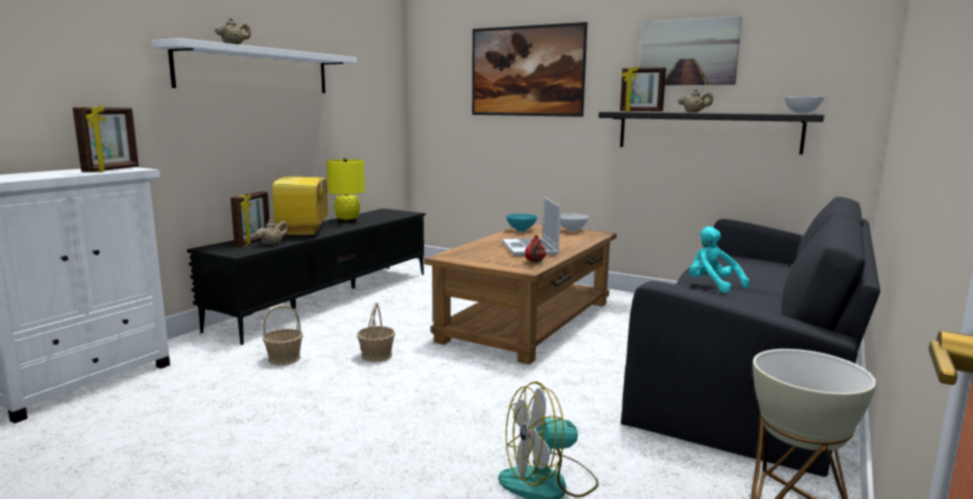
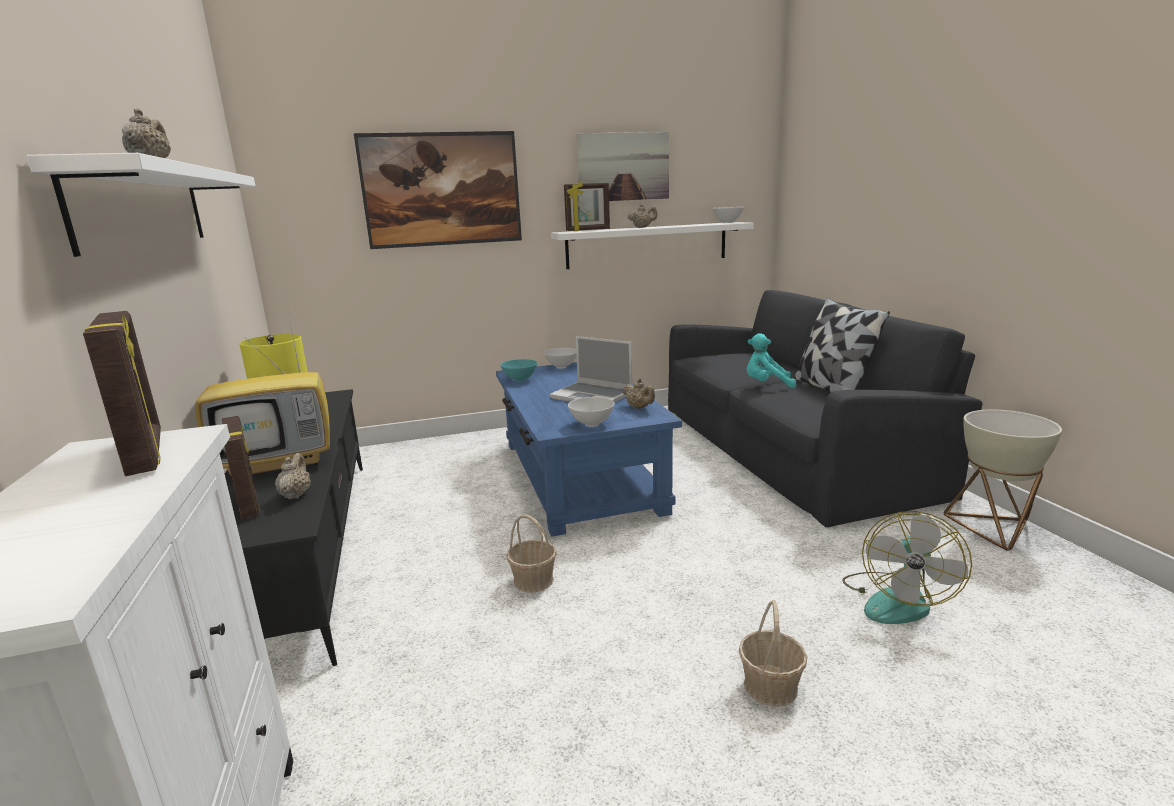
camera: 45 degrees left, 5 degrees up
(284, 359) = (441, 645): basket -> basket (771, 686)
(304, 232) = (281, 462): television -> television turned 60 degrees counterclockwise
(476, 260) = (591, 424): none -> white bowl
(527, 321) = (579, 476): brown coffee table -> blue coffee table
(535, 262) = (639, 408): red teapot -> beige teapot
(707, 131) = (647, 245): black shelf -> white shelf
(767, 305) = (832, 389): none -> pillow

